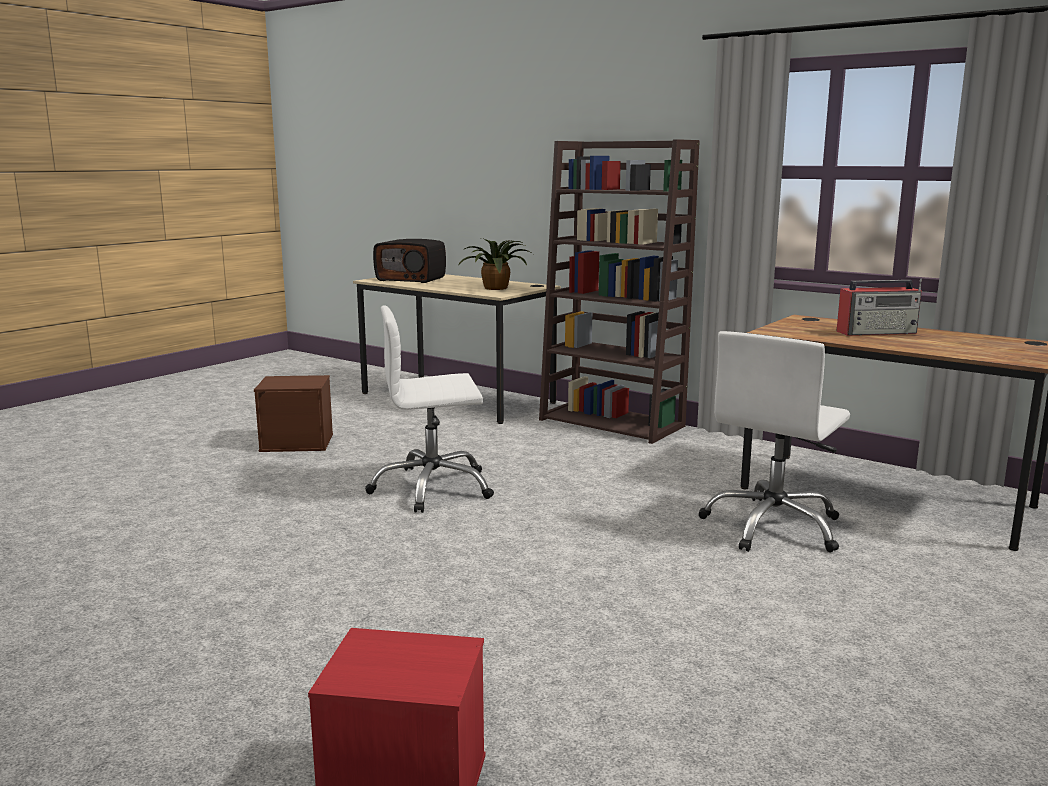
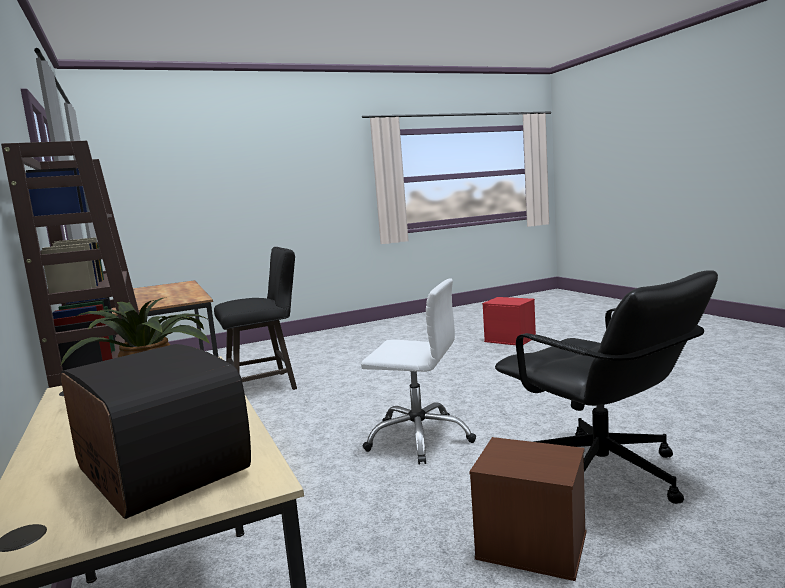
camera: 150 degrees left, 5 degrees down
(233, 483) = (603, 474): none -> black office chair
(773, 526) = (267, 385): white office chair -> black stool
(877, 332) = (153, 297): radio -> none

